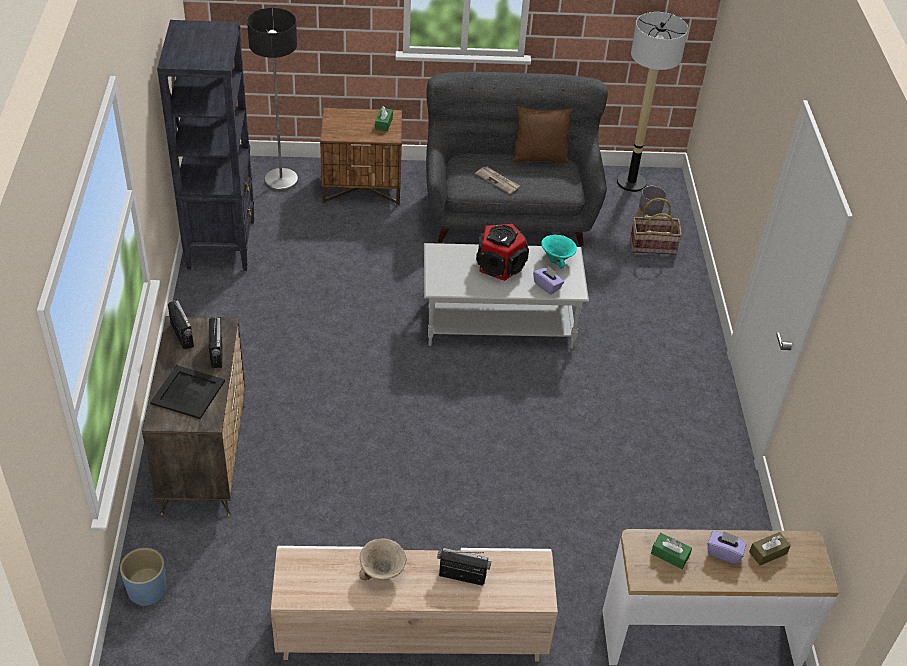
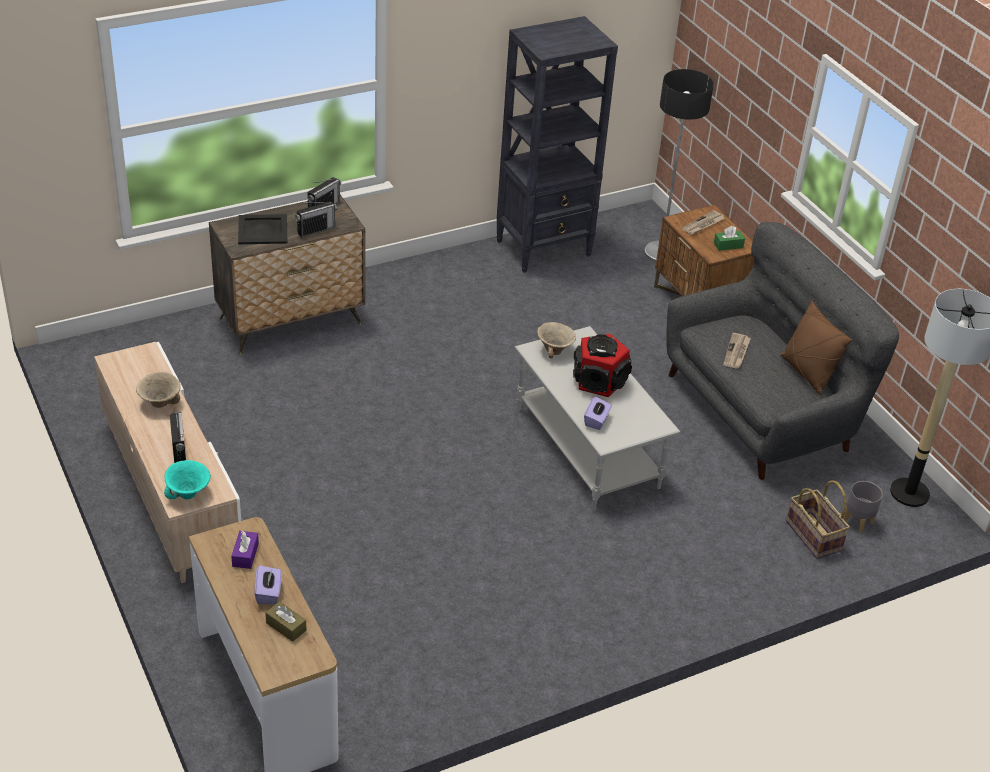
camera: 65 degrees right, 5 degrees down
(147, 590) = (142, 337): blue planter -> none
(347, 124) = (703, 224): none -> newspaper
(445, 275) = (555, 350): none -> beige bowl
(557, 259) = (643, 418): turquoise bowl -> turquoise bowl (189, 494)
(670, 555) = (245, 555): green tissue box -> purple tissue box

